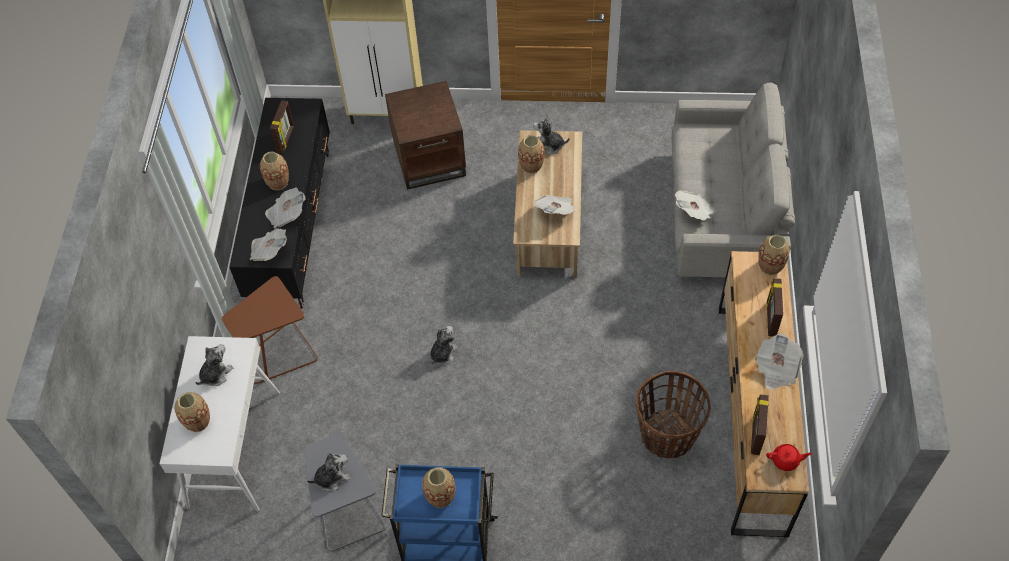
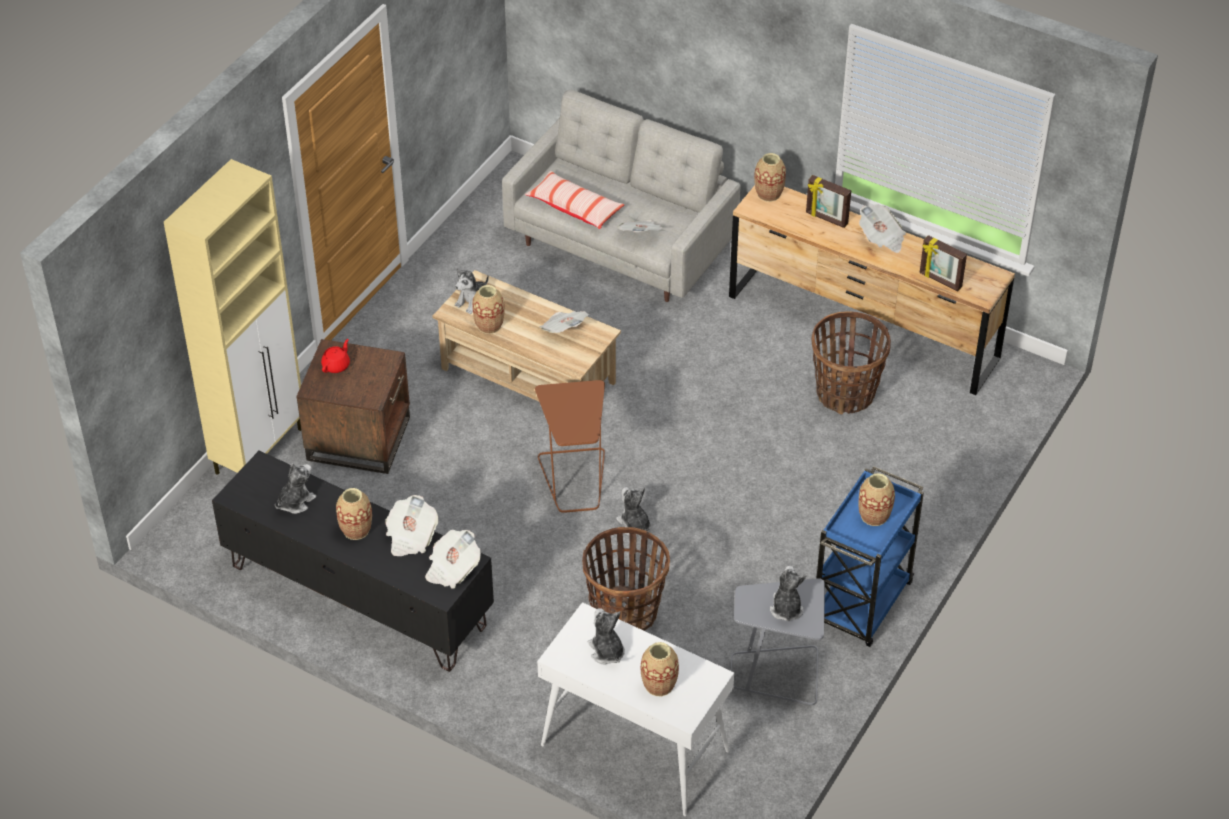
camera: 65 degrees left, 10 degrees down
(278, 355) = (536, 668): brown side table -> brown side table (574, 479)
(286, 139) = (295, 501): picture frame -> plush toy
(356, 386) = (625, 612): none -> basket
(694, 159) = (574, 207): none -> pillow
(786, 460) = (977, 273): red teapot -> red teapot (336, 365)

